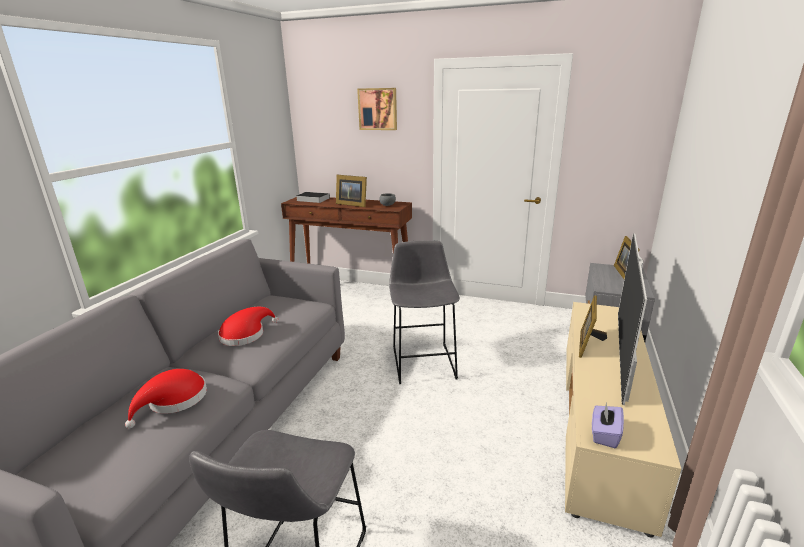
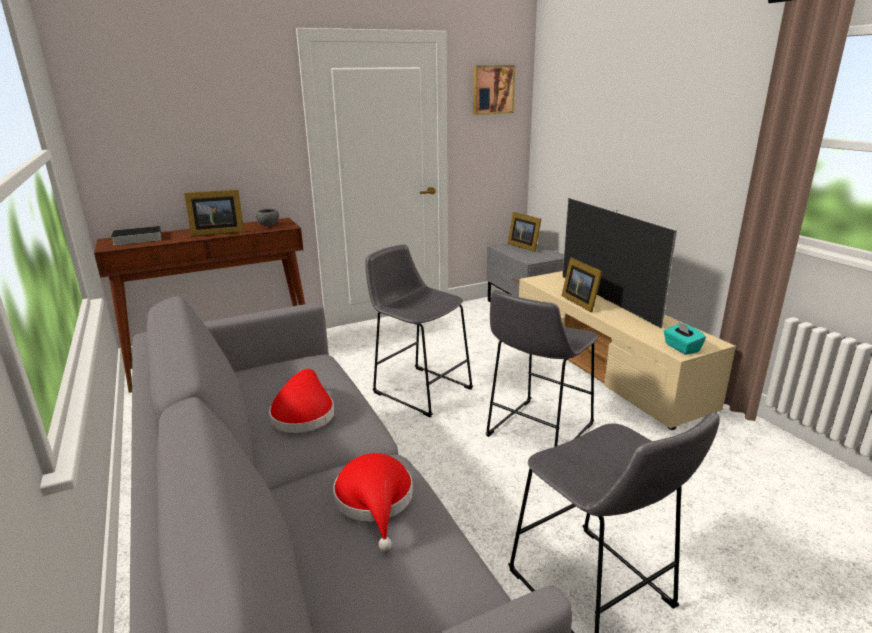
camera: 45 degrees left, 0 degrees up
(378, 109) = (222, 94): picture -> picture (492, 90)
(449, 439) = (536, 432): none -> grey stool
(604, 434) = (681, 348): purple tissue box -> turquoise tissue box

